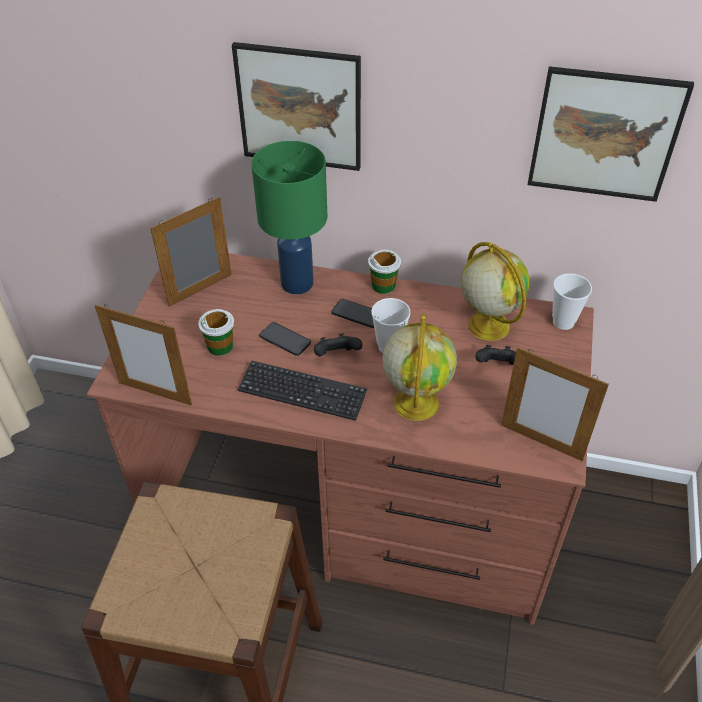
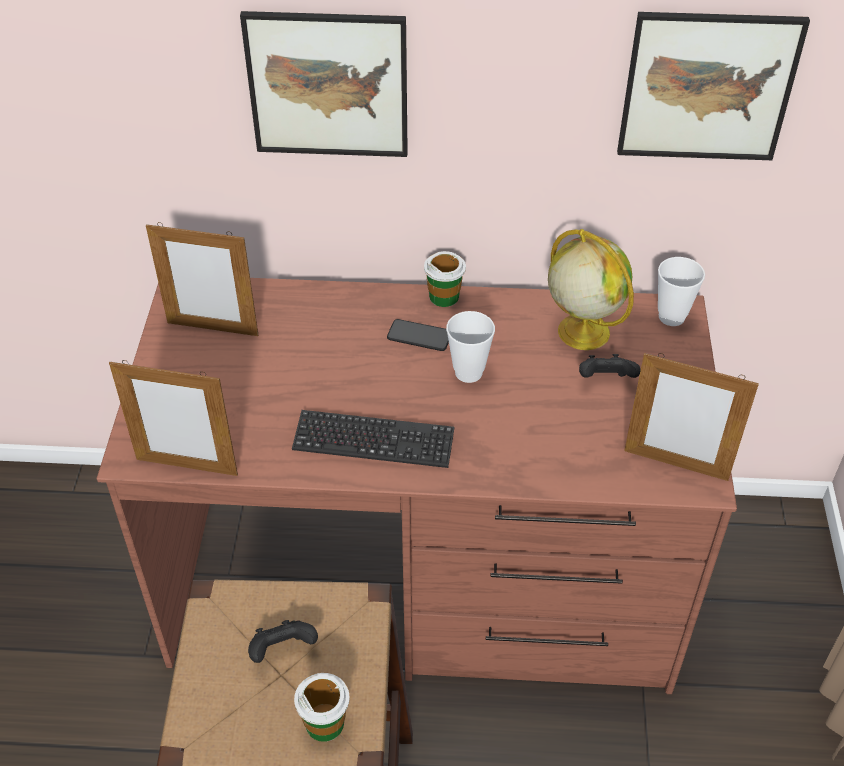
camera: 10 degrees left, 0 degrees up
(200, 290) = (212, 329): picture frame -> picture frame turned 120 degrees counterclockwise
(220, 346) = (256, 397): cup -> cup (325, 723)
(285, 339) = (336, 379): phone -> none
(296, 282) = (334, 305): green table lamp -> none
(337, 356) = (406, 391): black game controller -> black game controller (282, 650)
(415, 401) = (515, 435): globe -> none

